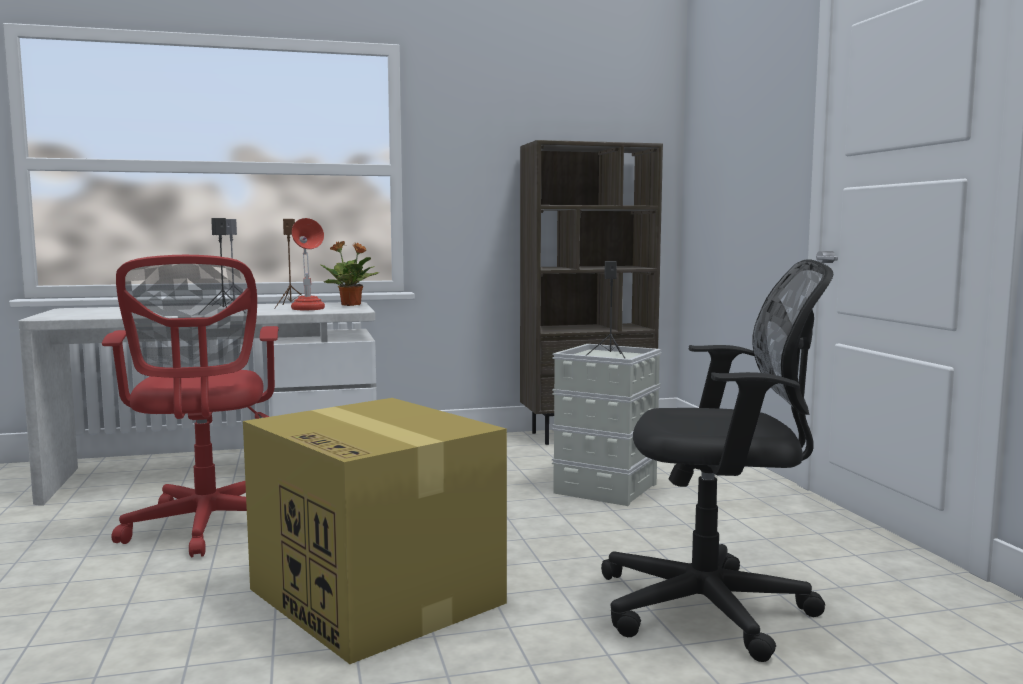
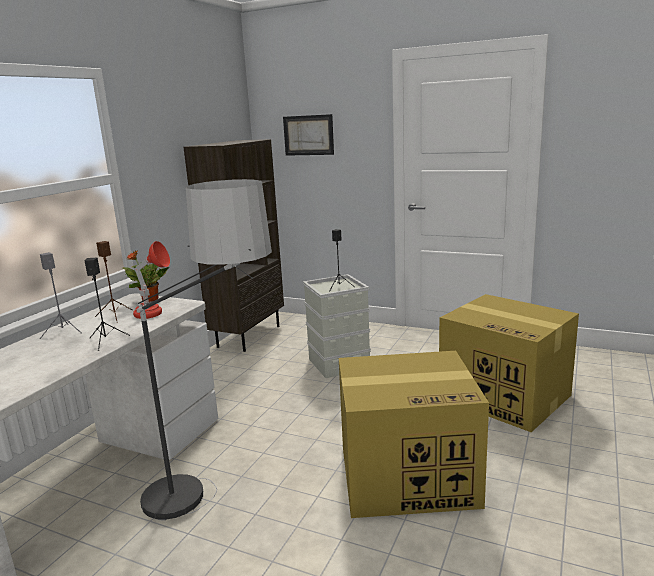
camera: 50 degrees left, 10 degrees up
(206, 528) = (215, 511): red office chair -> floor lamp
(714, 609) = (506, 397): black office chair -> cardboard box
(729, 139) = (308, 135): none -> picture

